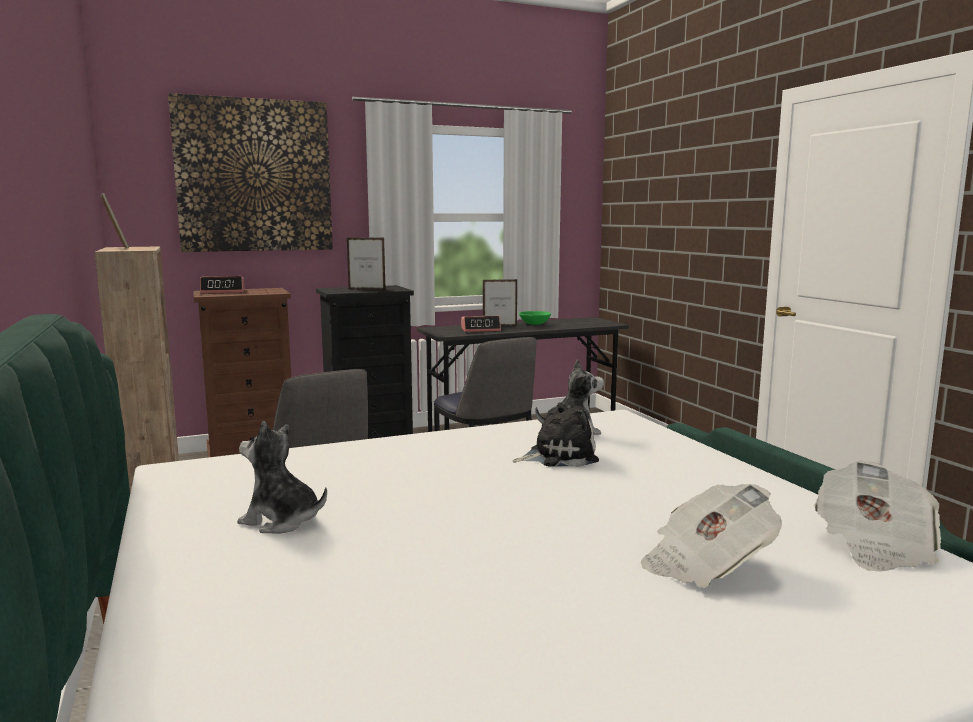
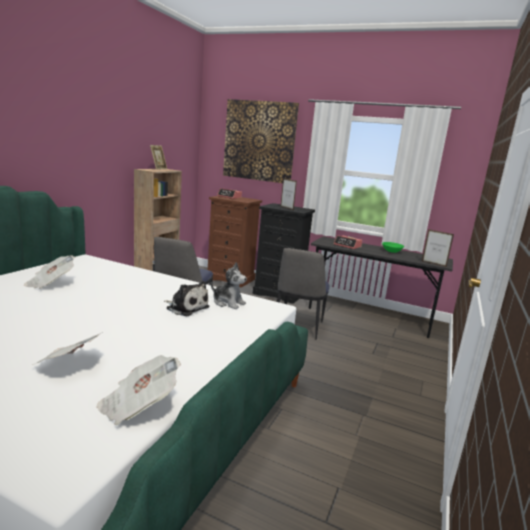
camera: 45 degrees right, 5 degrees up
(281, 521) = (50, 283): plush toy -> newspaper
(500, 326) = (366, 247): picture frame -> picture frame (433, 264)

